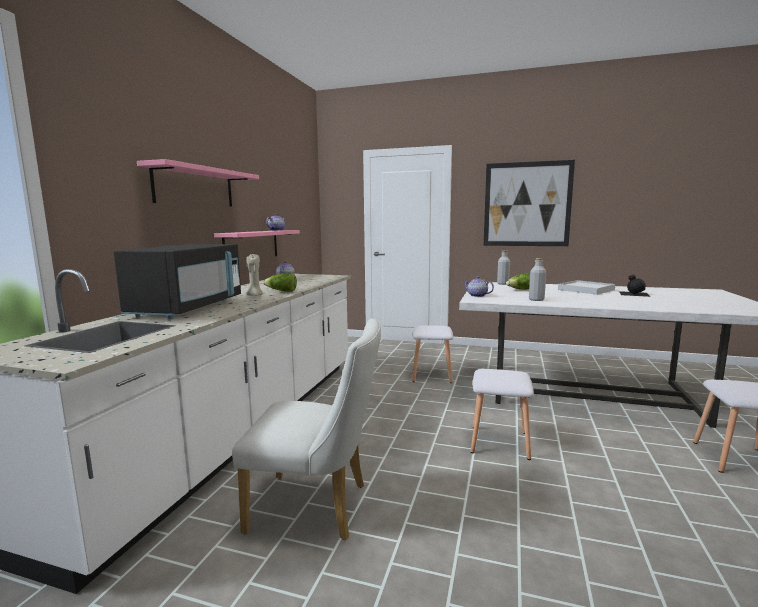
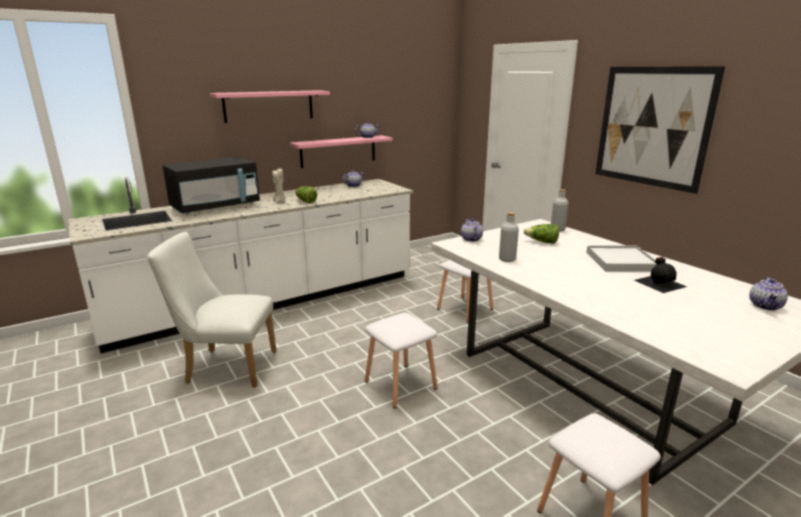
camera: 40 degrees right, 10 degrees up
(317, 508) = (225, 367): white chair -> white chair turned 135 degrees clockwise
(693, 292) = (765, 306): none -> teapot

